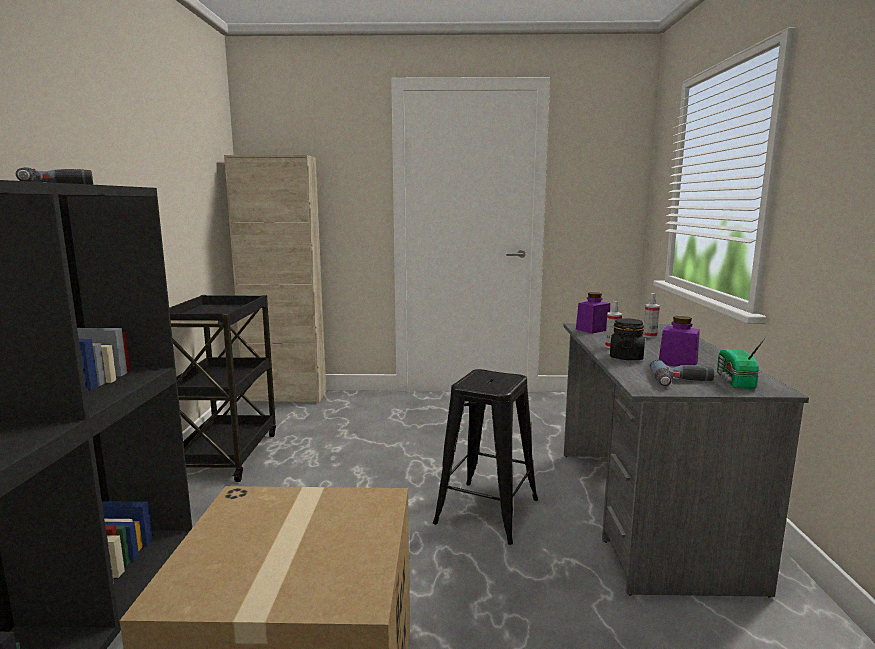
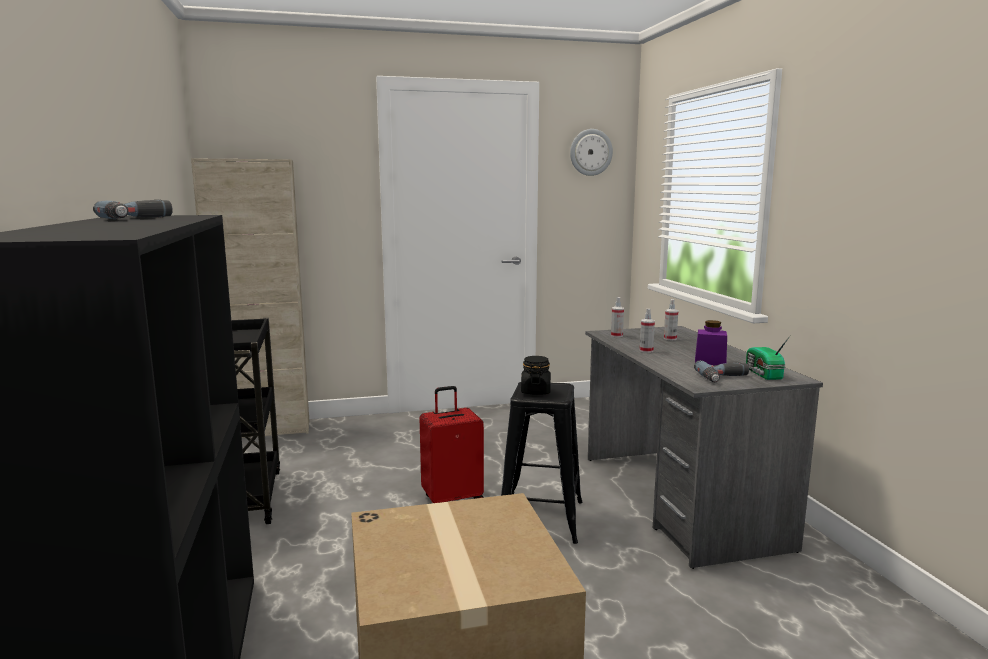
camera: 15 degrees left, 0 degrees up
(411, 479) = (452, 499): none -> red suitcase
(592, 329) = (616, 335): purple jar -> spray bottle
(602, 146) = (590, 152): none -> wall clock
(626, 357) = (665, 360): black jar -> black jar (535, 391)

